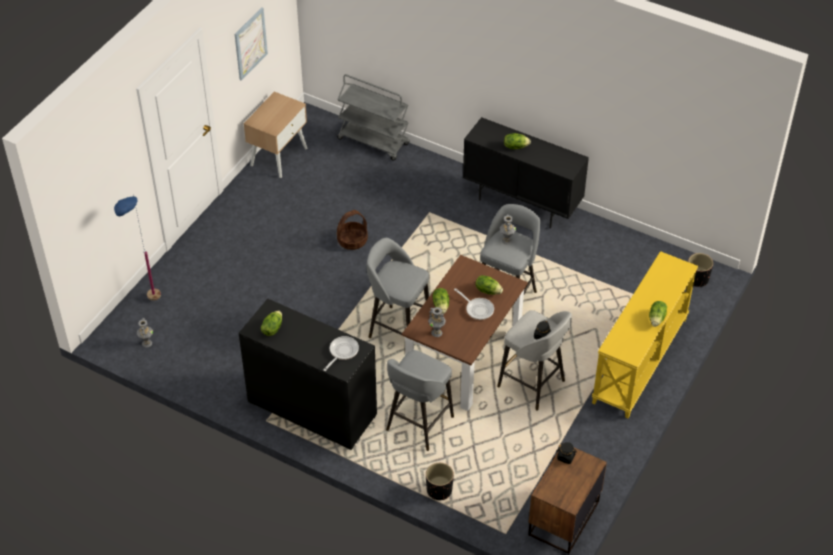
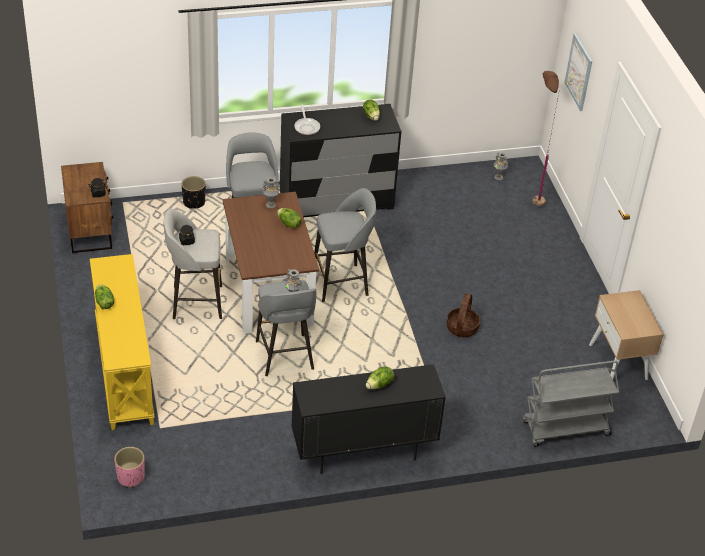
camera: 135 degrees right, 5 degrees down
(149, 306) = (533, 198): blue floor lamp -> brown floor lamp
(250, 43) = (674, 244): picture -> picture (579, 72)
(478, 309) = (258, 236): frying pan -> none
(488, 290) = (265, 254): lettuce -> none
(697, 279) = (130, 477): black planter -> pink planter

